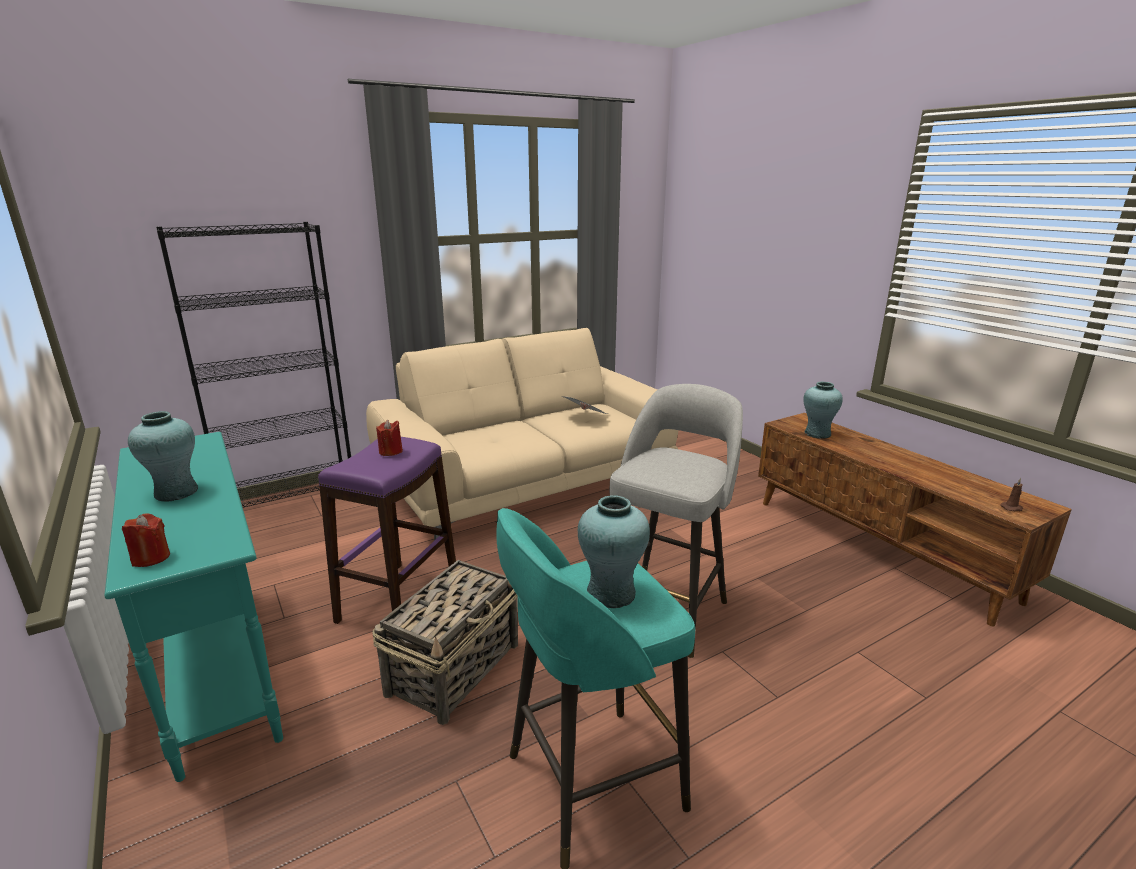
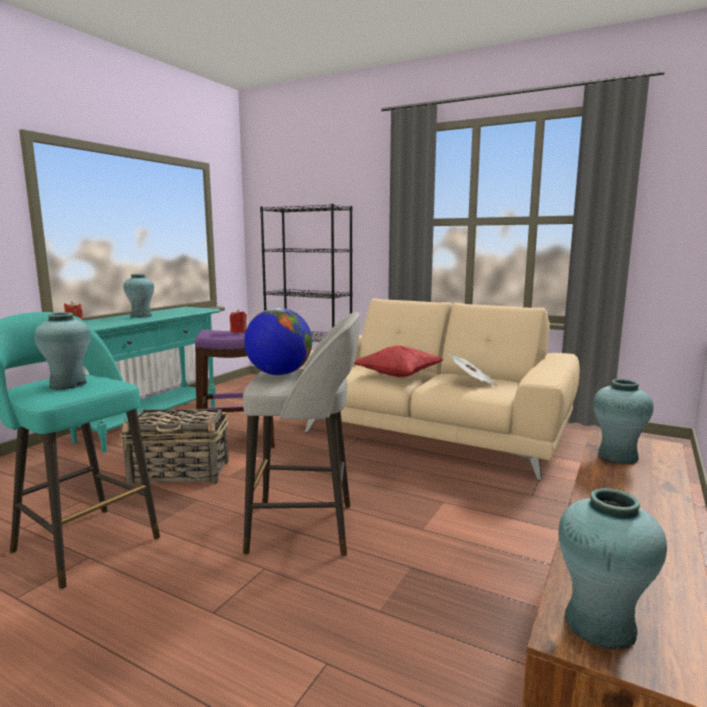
camera: 60 degrees right, 10 degrees down
(520, 436) = (398, 376): none -> red pillow
(663, 471) = (279, 374): none -> globe
(1012, 508) = (599, 624): brown candle -> turquoise vase

